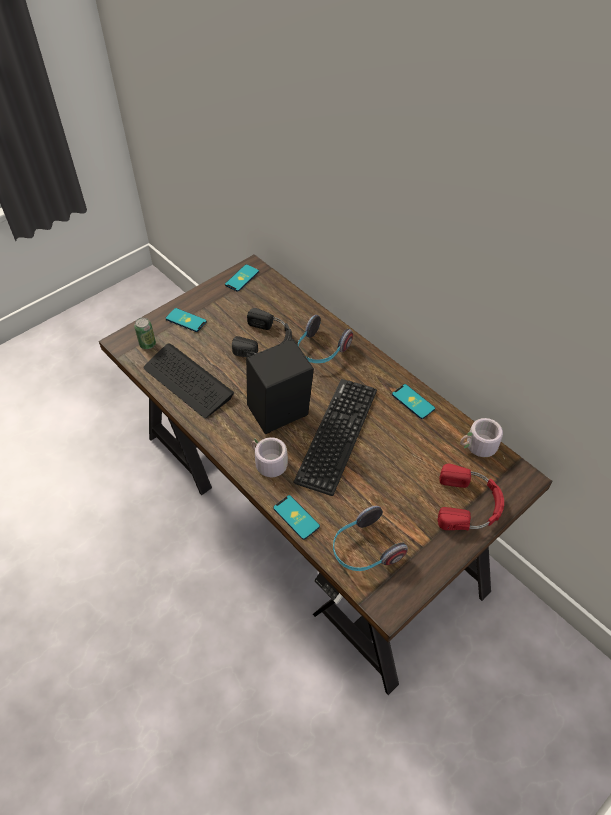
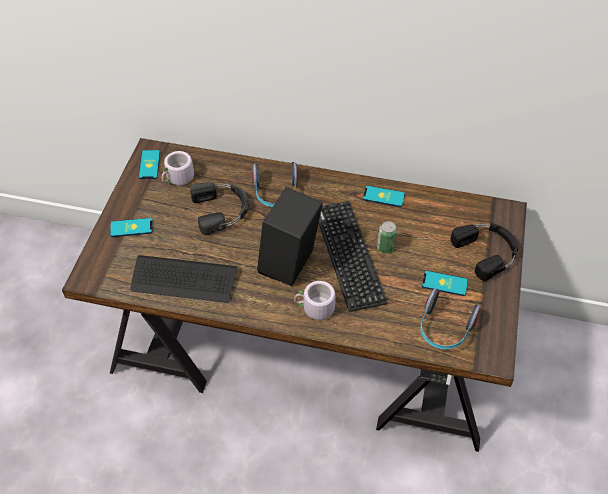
camera: 35 degrees left, 0 degrees up
(147, 344) = (114, 267): can -> can (385, 247)
(296, 517) = (374, 336): phone -> phone (444, 283)
(469, 504) = (487, 251): red headphones -> black headphones
(478, 448) = (459, 206): grey mug -> grey mug (179, 179)

